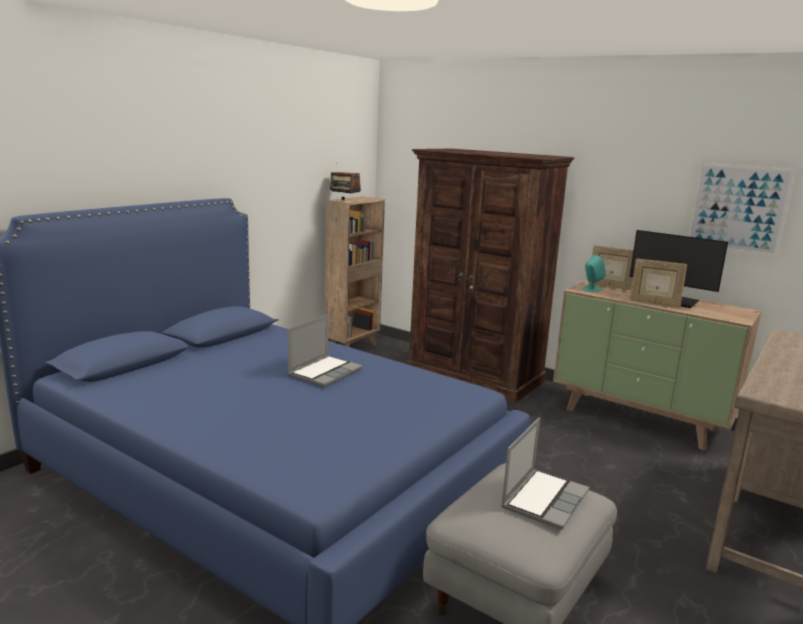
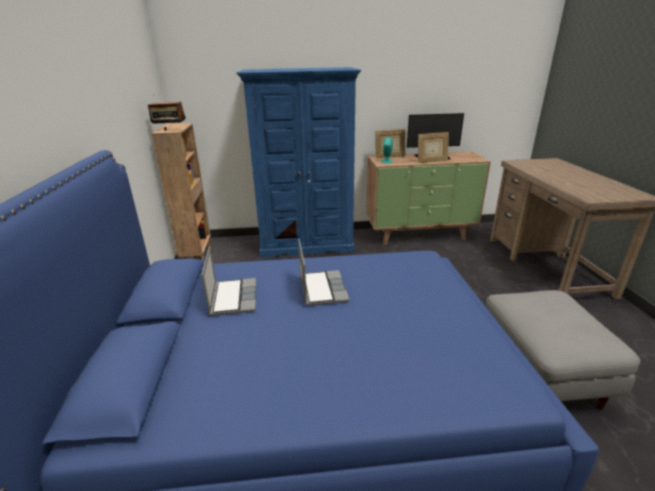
camera: 40 degrees left, 10 degrees up
(474, 375) = (306, 243): brown wardrobe -> blue wardrobe
(544, 499) = (556, 309): laptop -> laptop (232, 297)
(737, 209) = (456, 91): picture -> none

